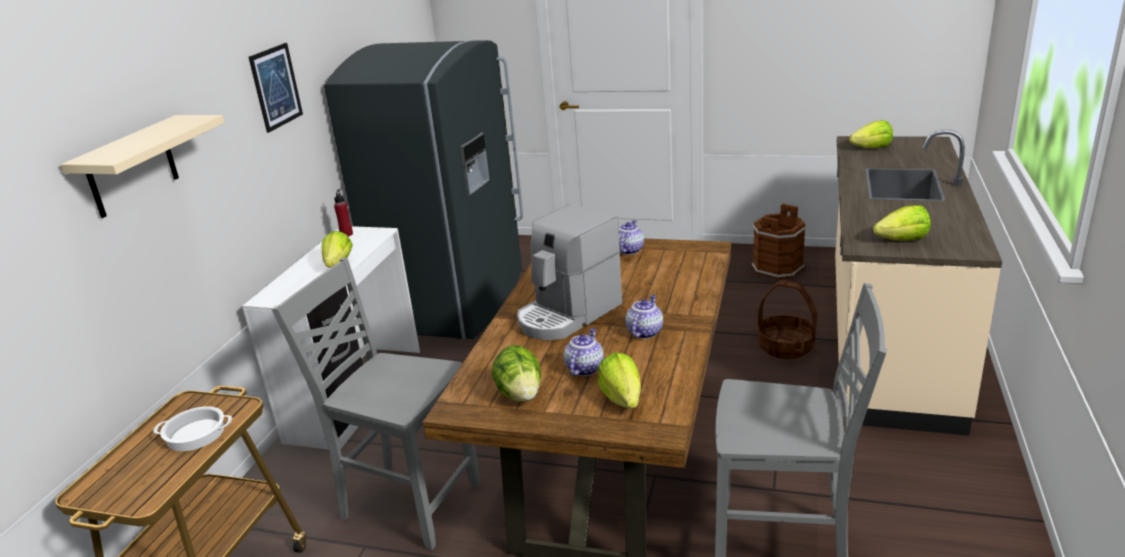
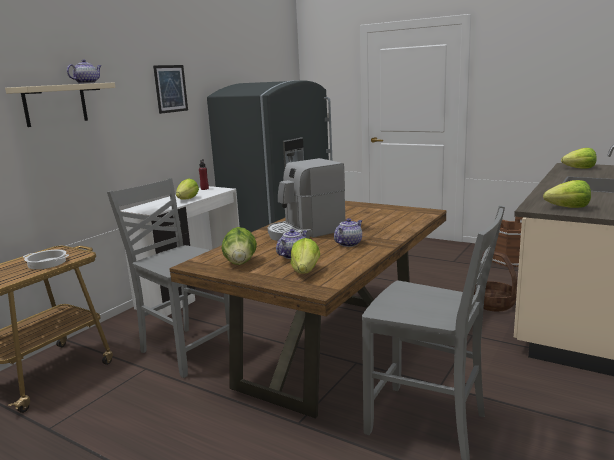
camera: 15 degrees right, 10 degrees down
(628, 250) = (371, 208): teapot -> teapot (87, 83)

